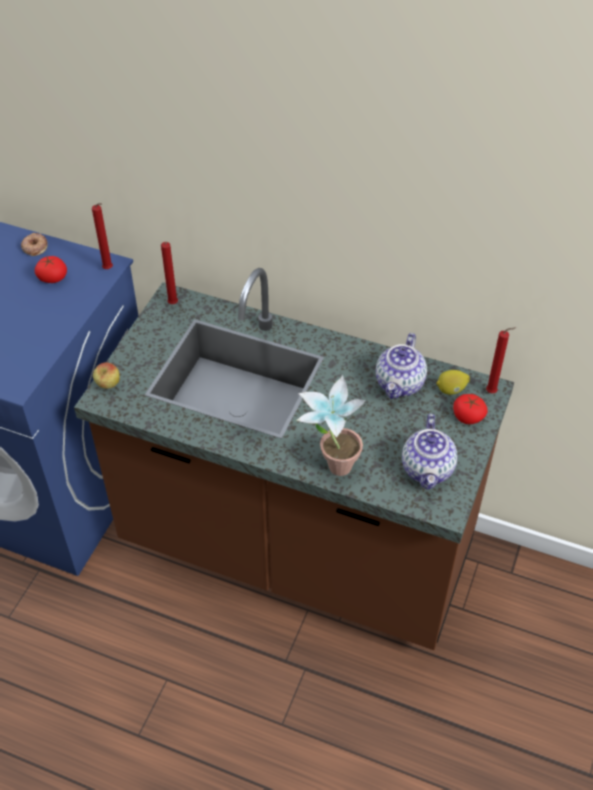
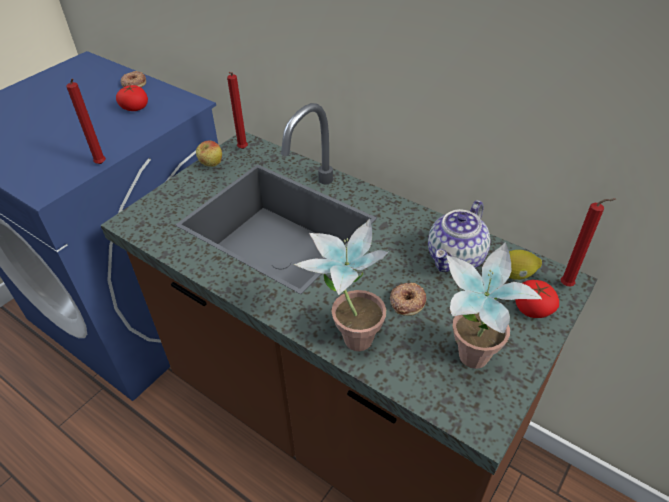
camera: 15 degrees right, 5 degrees down
(108, 385) = (144, 210): apple -> apple (211, 165)
(109, 270) = (189, 108): red candle -> red candle (101, 165)
(369, 429) = (407, 301): none -> donut
(428, 470) = (468, 365): teapot -> potted plant

